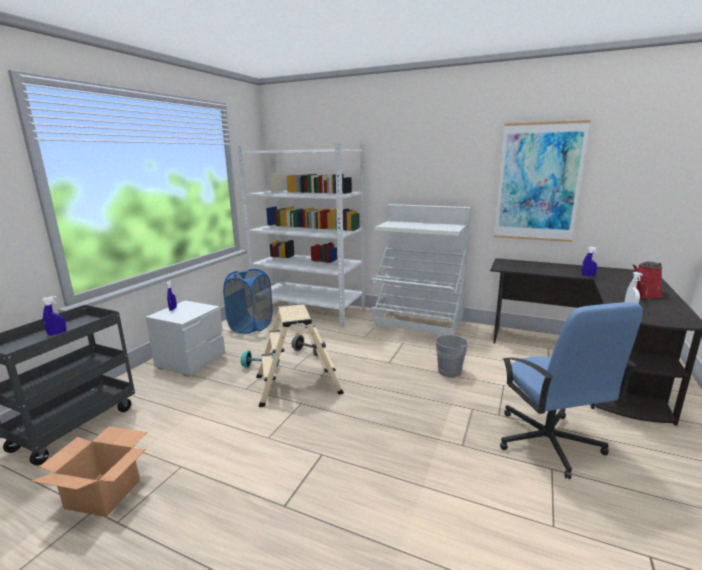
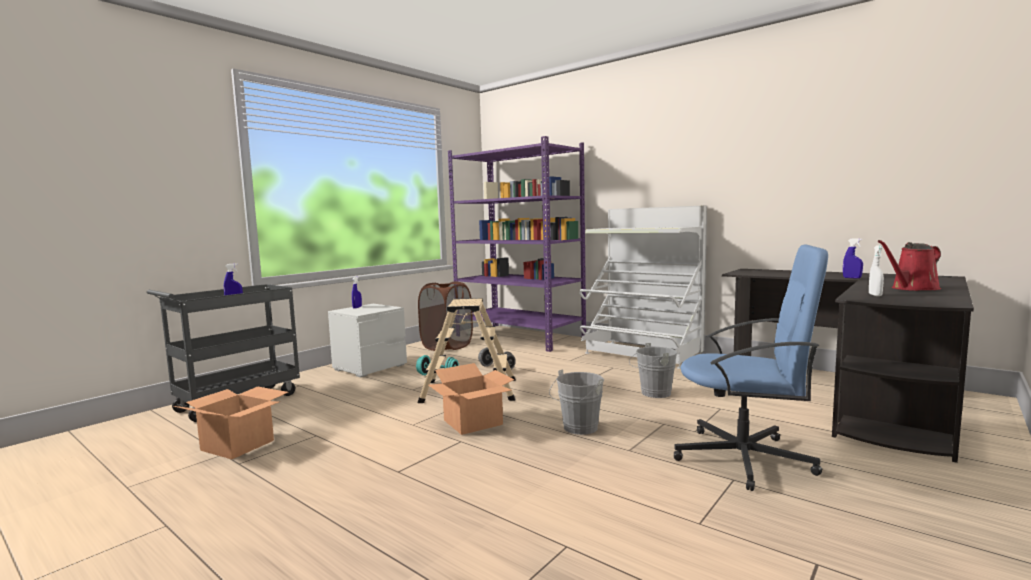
camera: 15 degrees right, 10 degrees down
(251, 326) = (447, 346): blue laundry basket -> brown laundry basket
(309, 310) = (519, 337): white bookcase -> purple bookcase
(321, 427) = (473, 422): none -> cardboard box
(411, 424) = (578, 429): none -> grey bucket
(538, 182) = (789, 169): picture -> none
(548, 442) = (745, 458): blue office chair -> blue office chair turned 75 degrees counterclockwise

